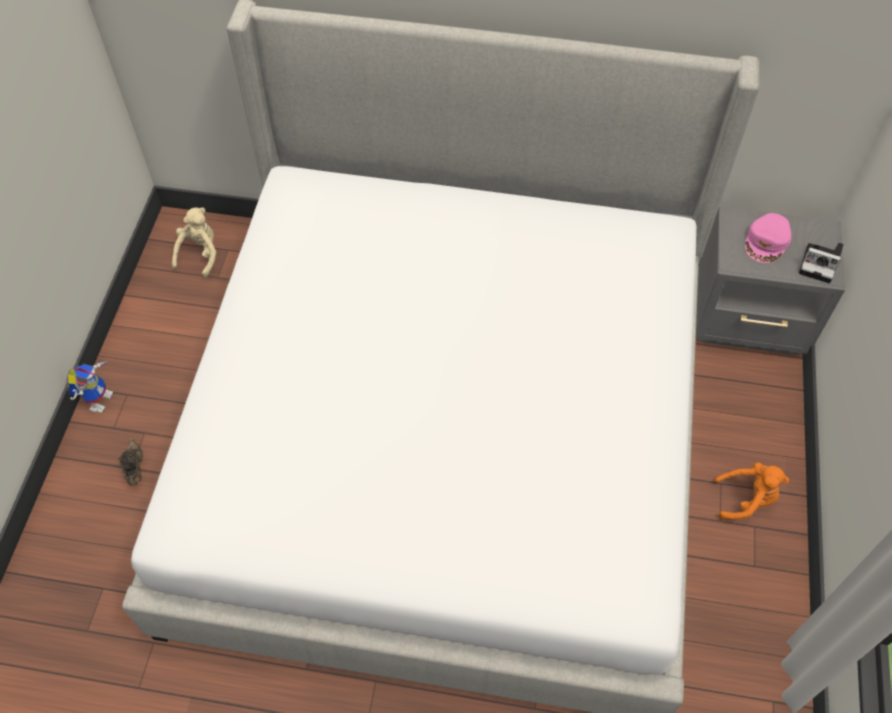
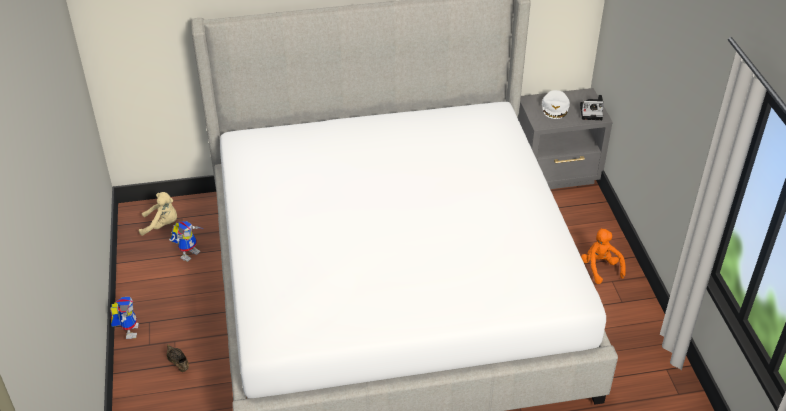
camera: 20 degrees left, 15 degrees down
(200, 254) = (162, 225): beige plush toy -> beige plush toy turned 90 degrees clockwise
(215, 305) = (189, 252): none -> toy robot
(746, 499) = (600, 268): orange plush toy -> orange plush toy turned 90 degrees counterclockwise
(767, 242) = (555, 108): pink cap -> white cap

